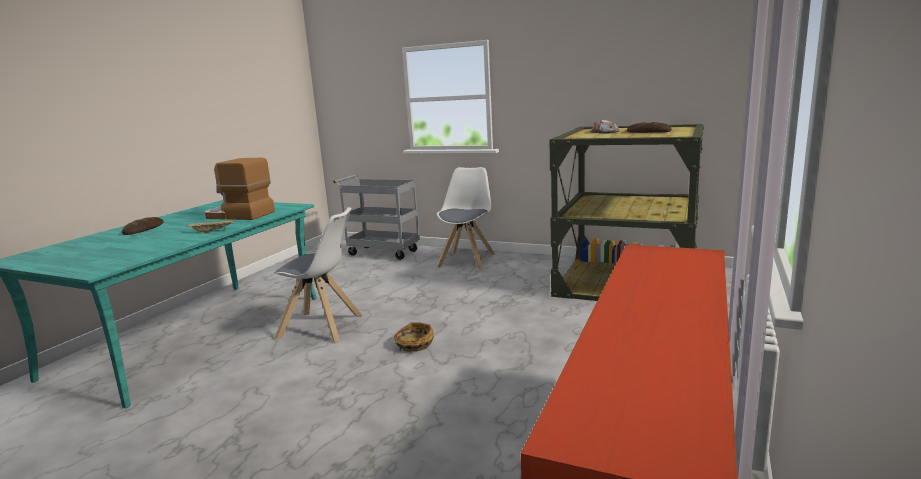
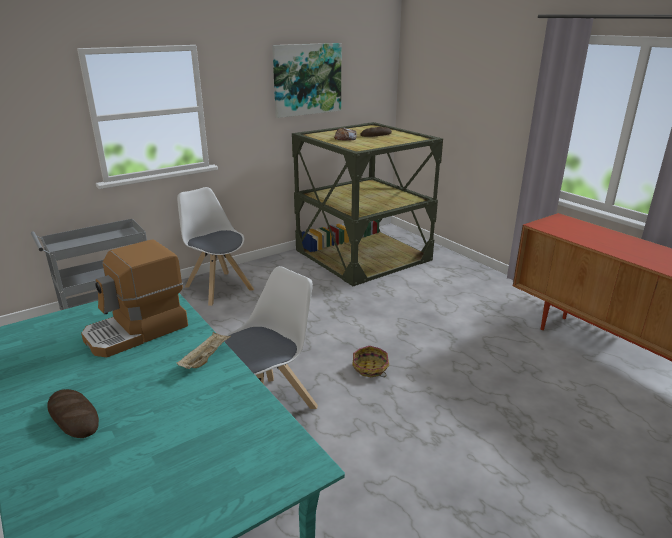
camera: 60 degrees left, 10 degrees up
(605, 70) = (307, 79): none -> picture

